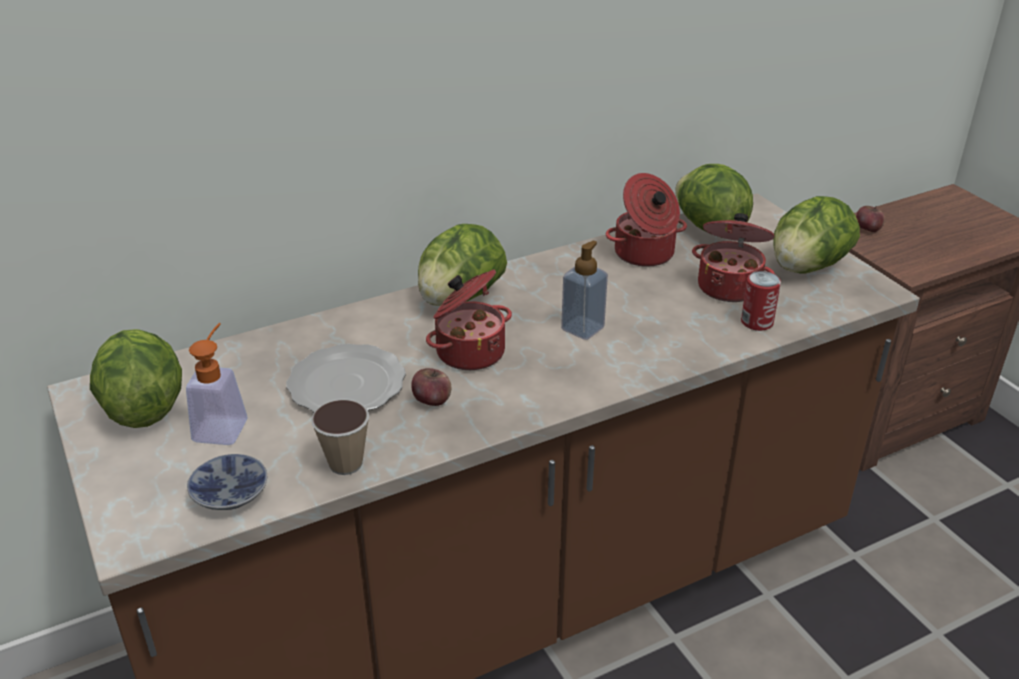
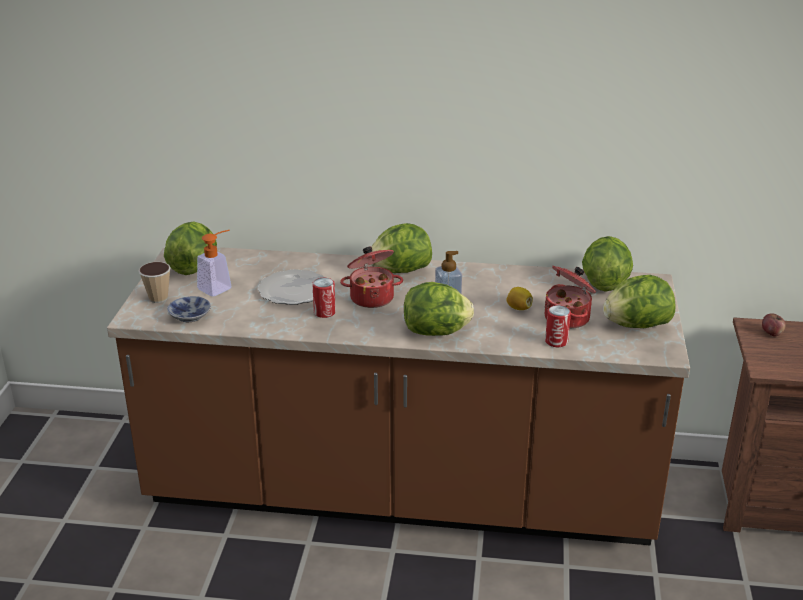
camera: 35 degrees right, 5 degrees down
(345, 464) = (252, 323): cup -> cup (158, 298)
(432, 400) = (324, 312): apple -> can
(611, 368) = (436, 332): none -> lettuce
(644, 254) = (540, 284): cooking pot -> none
(662, 295) = (519, 308): none -> lemon

